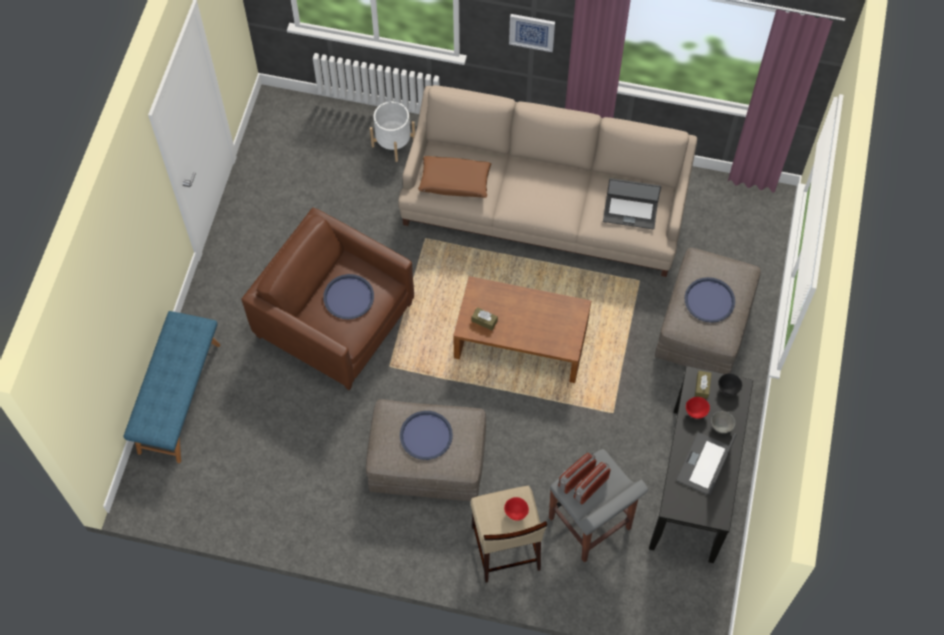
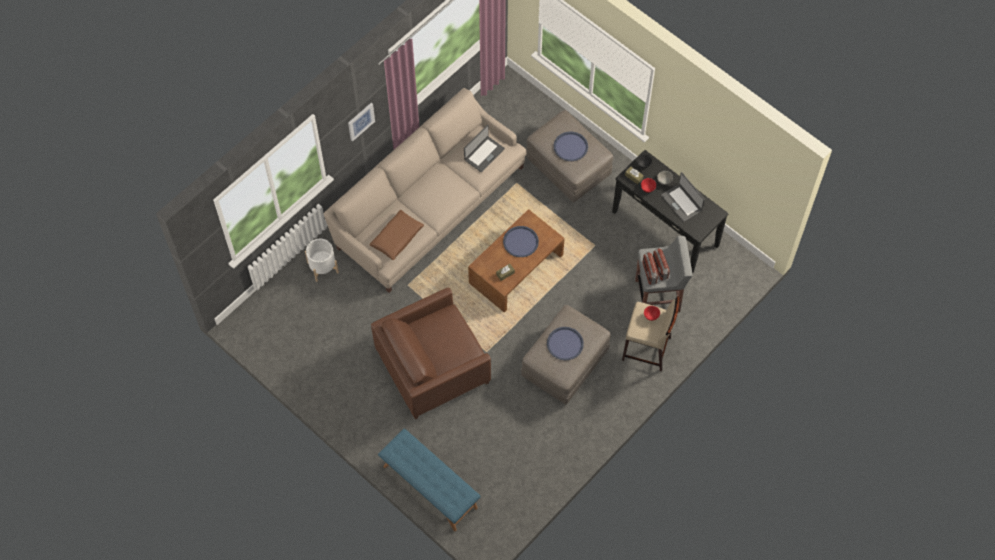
camera: 60 degrees left, 0 degrees up
(348, 297) = (444, 338): blue tray -> blue tray (520, 242)

